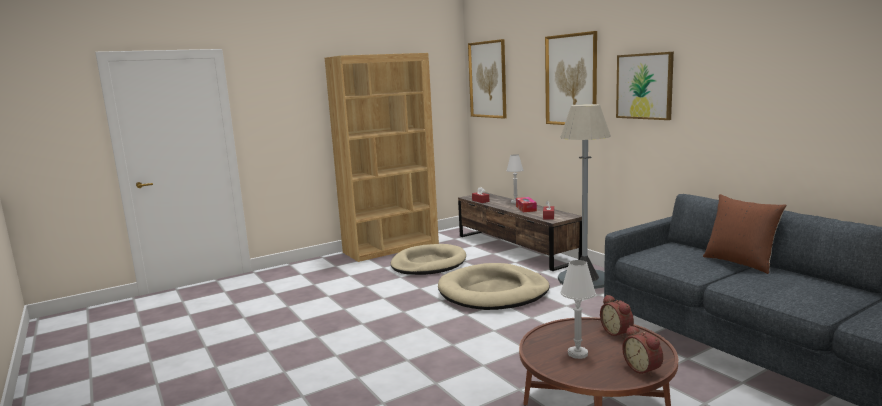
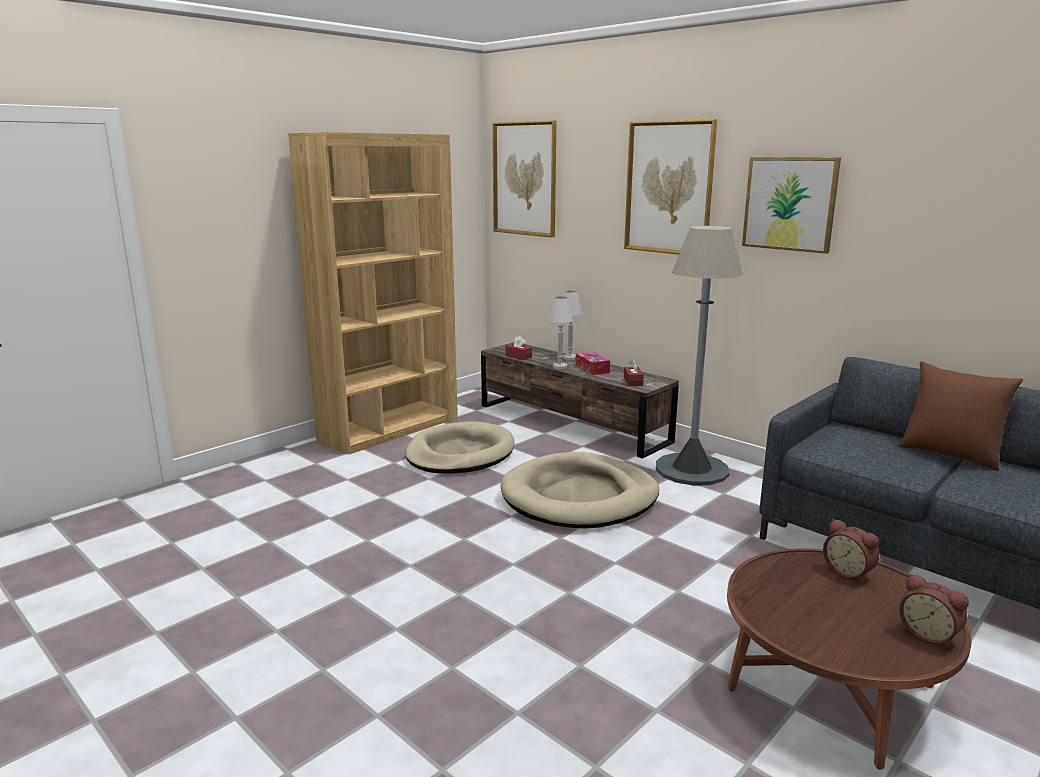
camera: 15 degrees left, 5 degrees up
(577, 354) = (823, 615): white table lamp -> white table lamp (560, 366)

